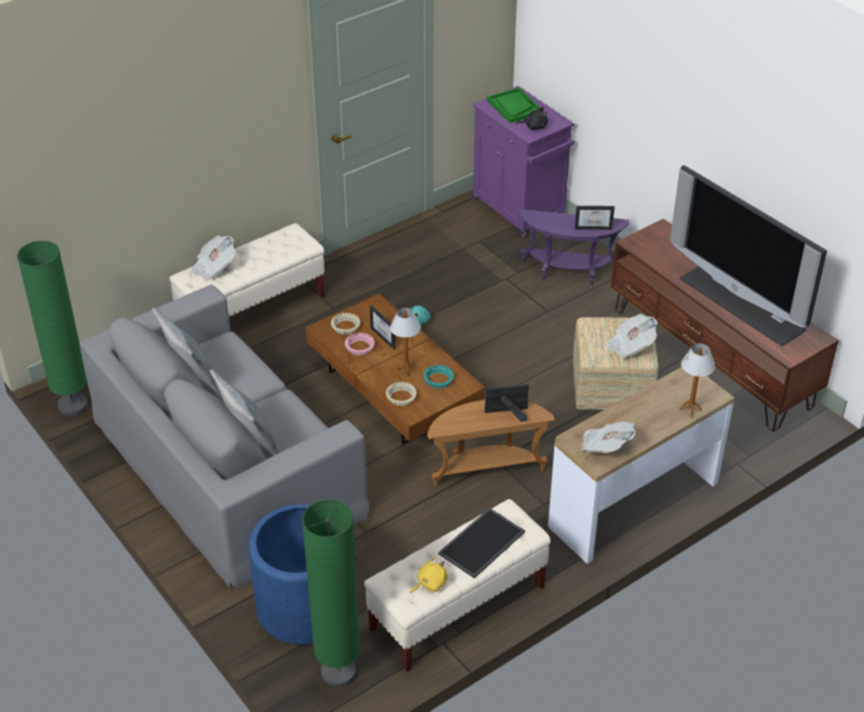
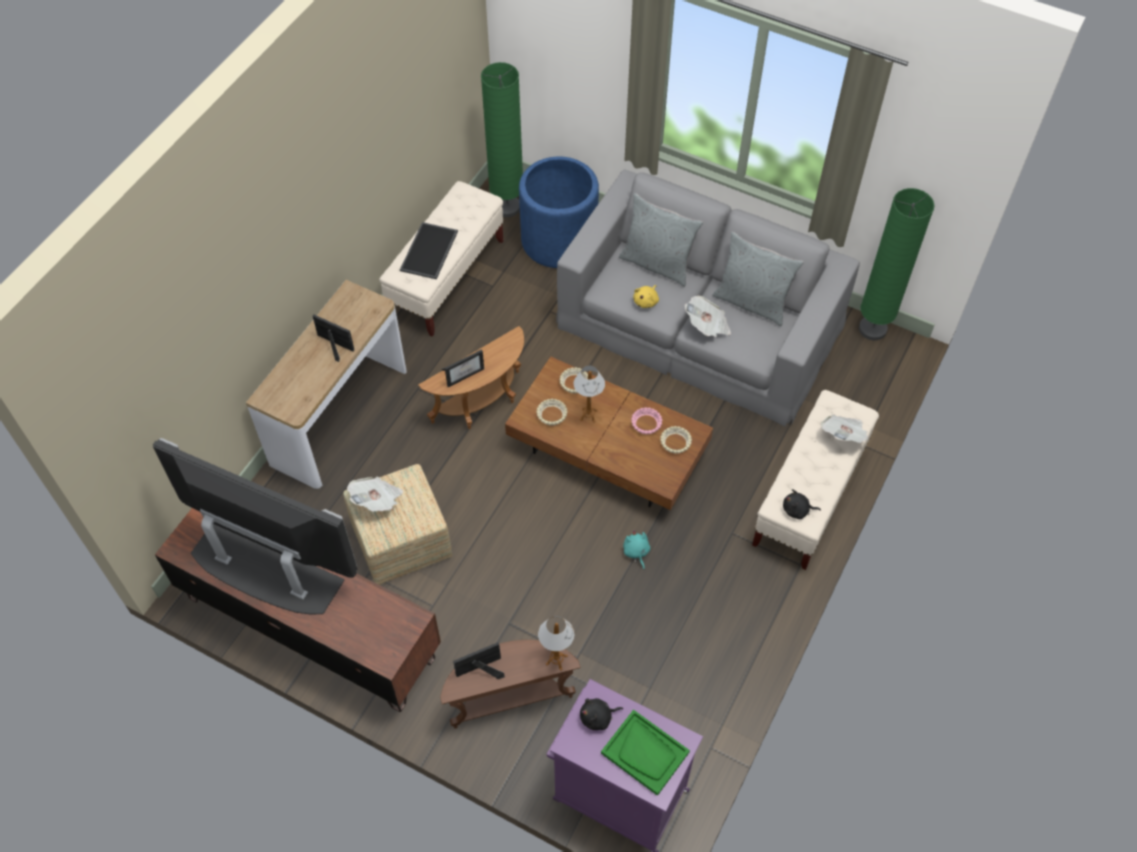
camera: 155 degrees right, 15 degrees up
(294, 237) = (797, 510): none -> black plush toy
(386, 337) = (628, 445): picture frame -> picture frame (332, 345)
(430, 583) = (452, 209): yellow plush toy -> yellow plush toy (646, 301)
(438, 380) = (552, 414): turquoise bowl -> beige bowl
(568, 273) = (510, 698): purple side table -> brown side table
(605, 447) = (348, 309): newspaper -> newspaper (707, 325)
(690, 410) = (283, 373): table lamp -> table lamp (556, 660)

